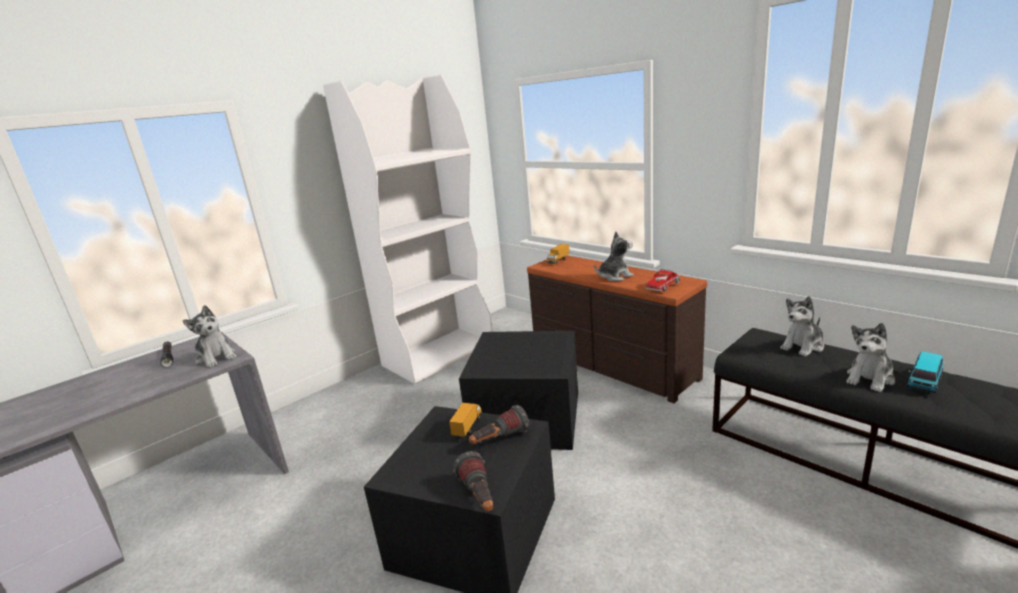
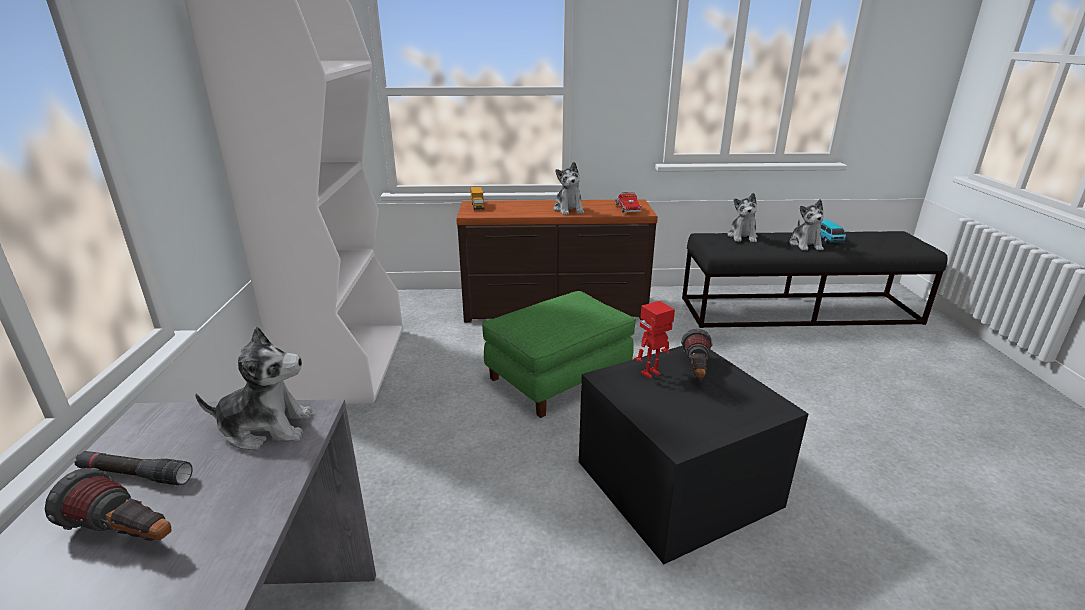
camera: 50 degrees left, 5 degrees up
(467, 427) = (651, 374): toy truck -> toy robot
(479, 497) = (772, 411): flashlight -> flashlight (126, 534)
(529, 417) = (558, 377): black storage box -> green ottoman
(614, 277) = (569, 209): plush toy -> plush toy turned 150 degrees clockwise

